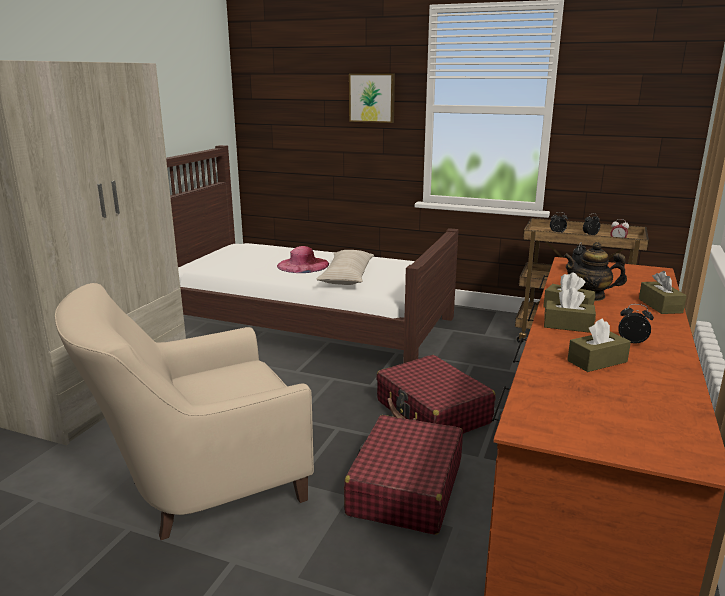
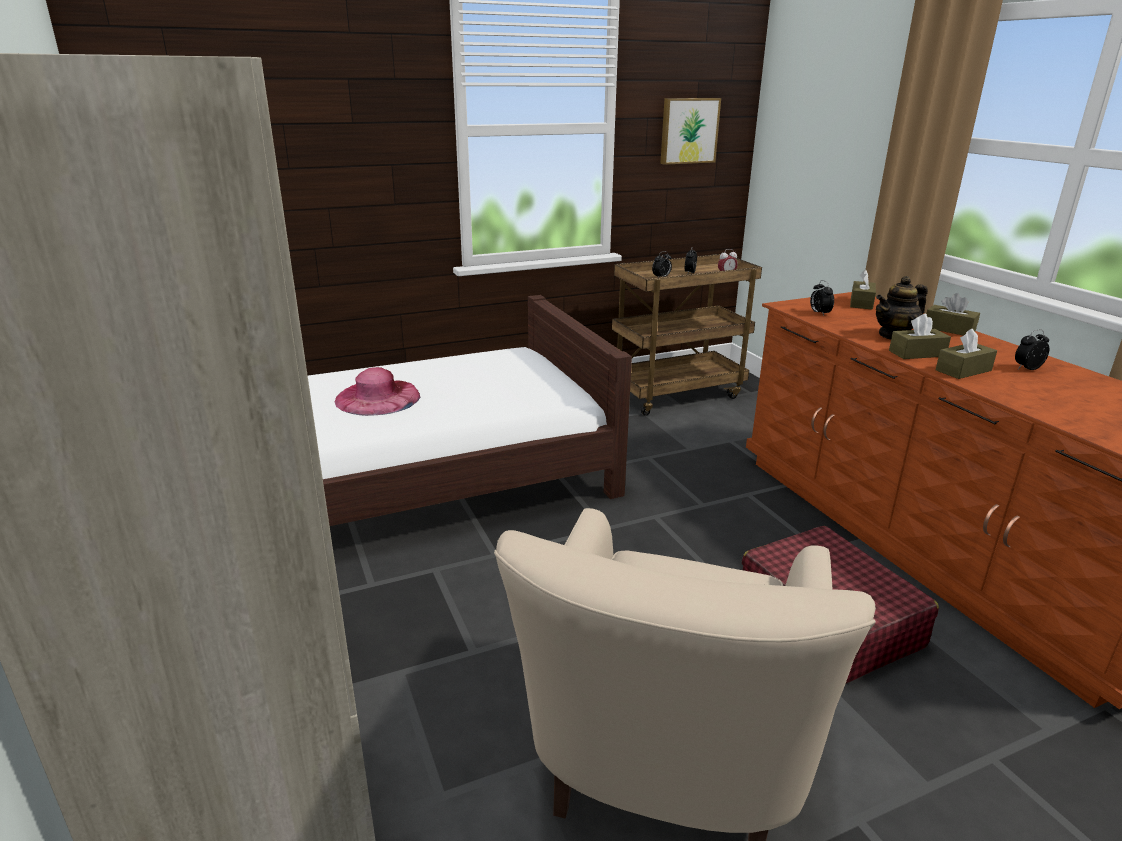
camera: 45 degrees left, 5 degrees up
(347, 276) = (471, 395): beige pillow -> none
(372, 98) = (371, 117): picture -> picture (688, 130)
(433, 412) = (709, 526): red suitcase -> none
(597, 361) = (1063, 396): brown tissue box -> brown tissue box (861, 303)

